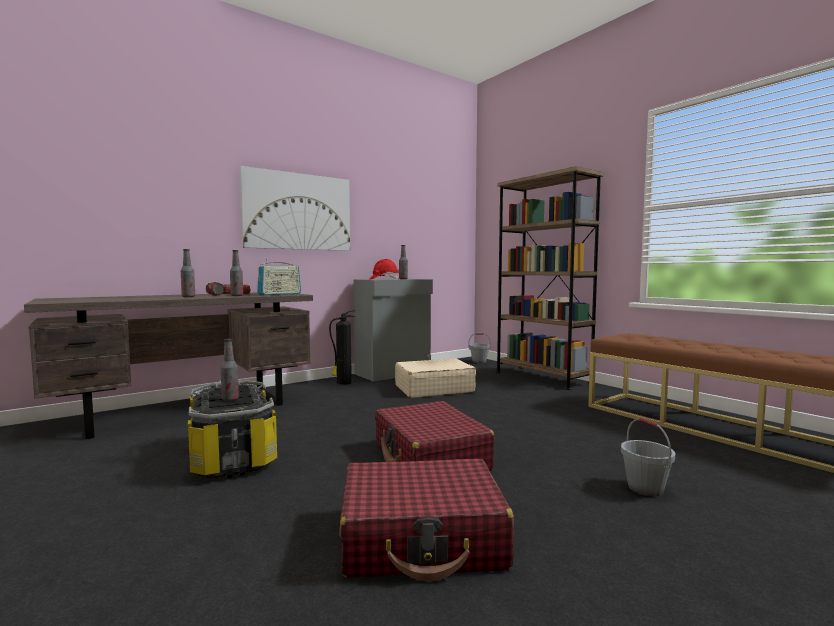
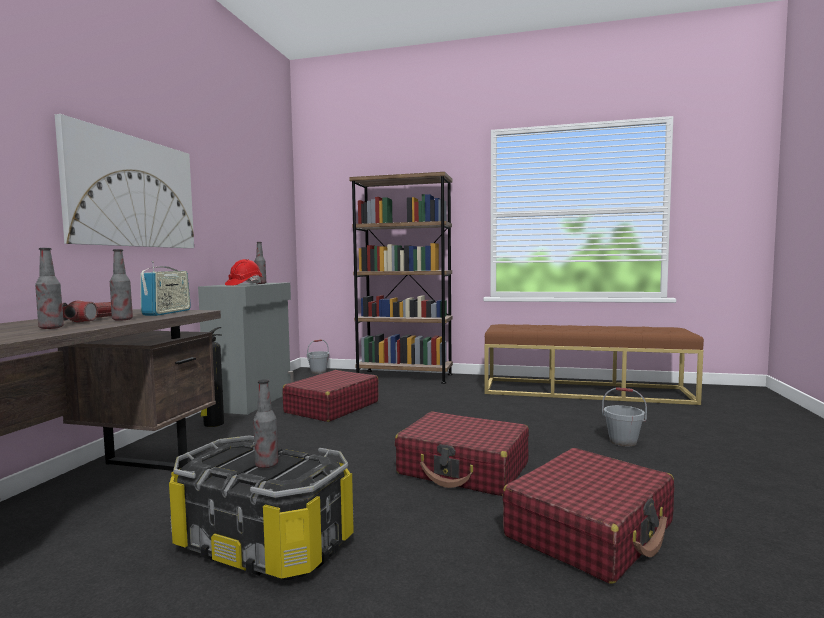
camera: 40 degrees left, 0 degrees up
(433, 389) = (331, 407): beige suitcase -> red suitcase

